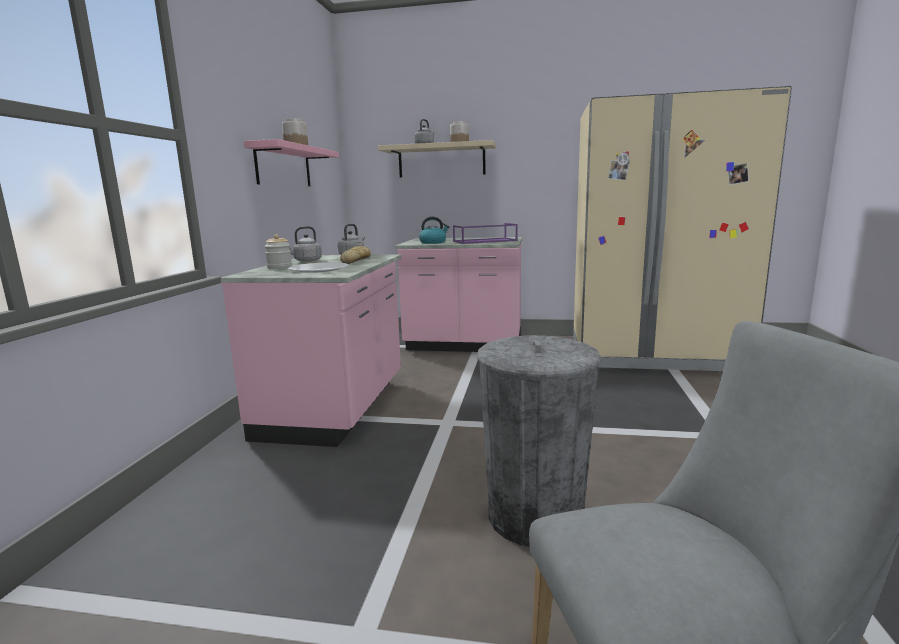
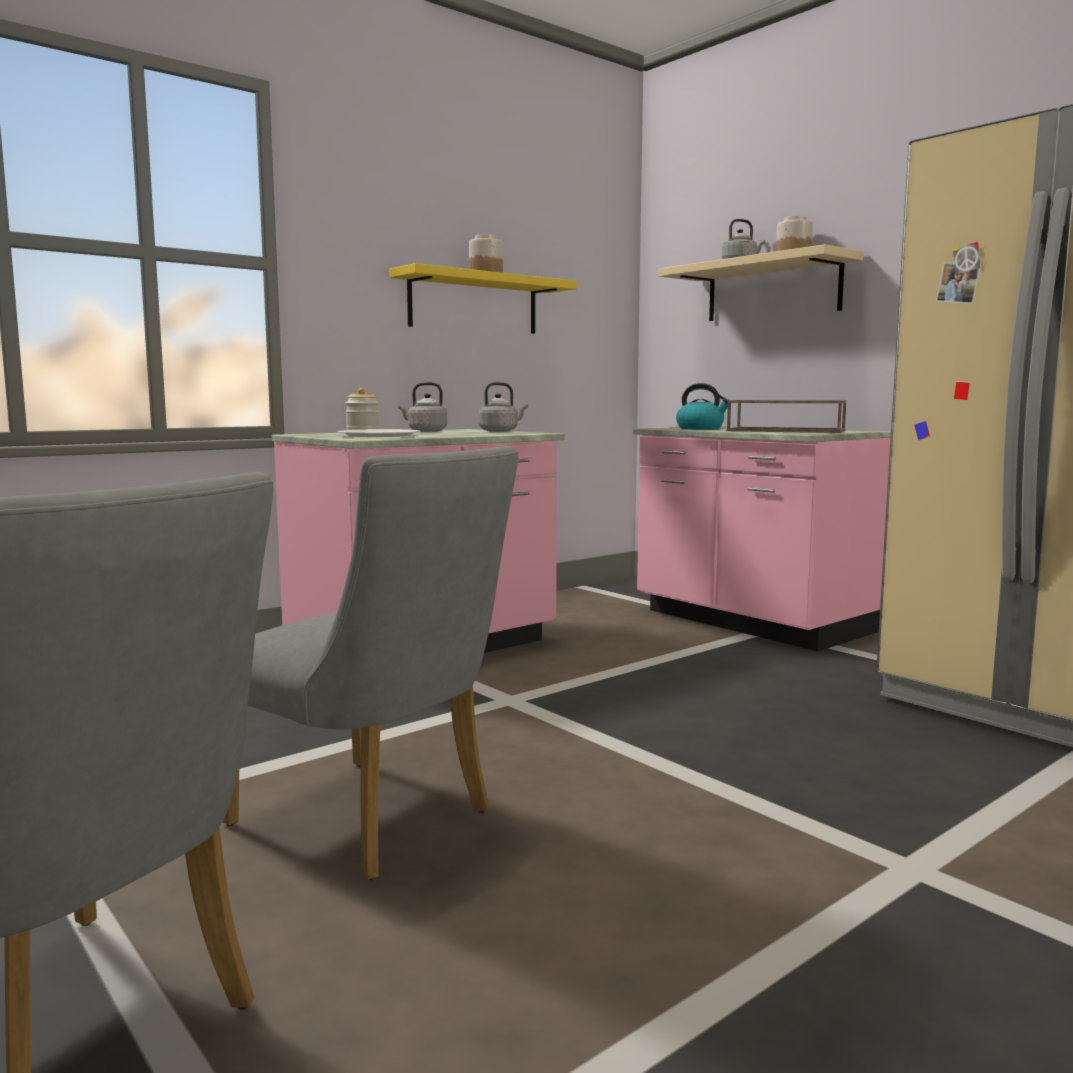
camera: 40 degrees right, 5 degrees down
(284, 166) = (474, 303): pink shelf -> yellow shelf
(356, 260) = (472, 433): bread -> none
(484, 241) = (784, 431): purple tray -> brown tray
(535, 516) = (375, 822): grey trash can -> grey chair

